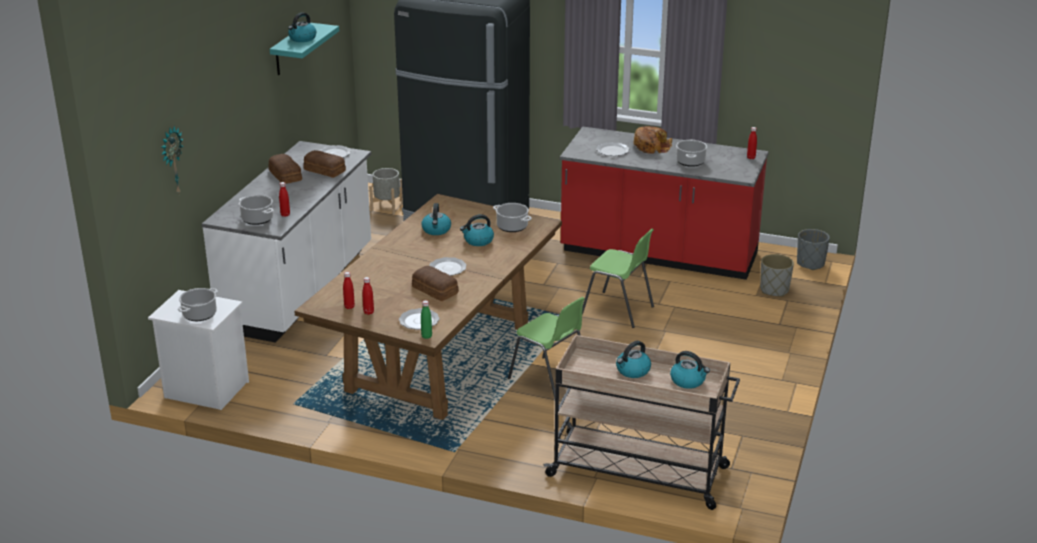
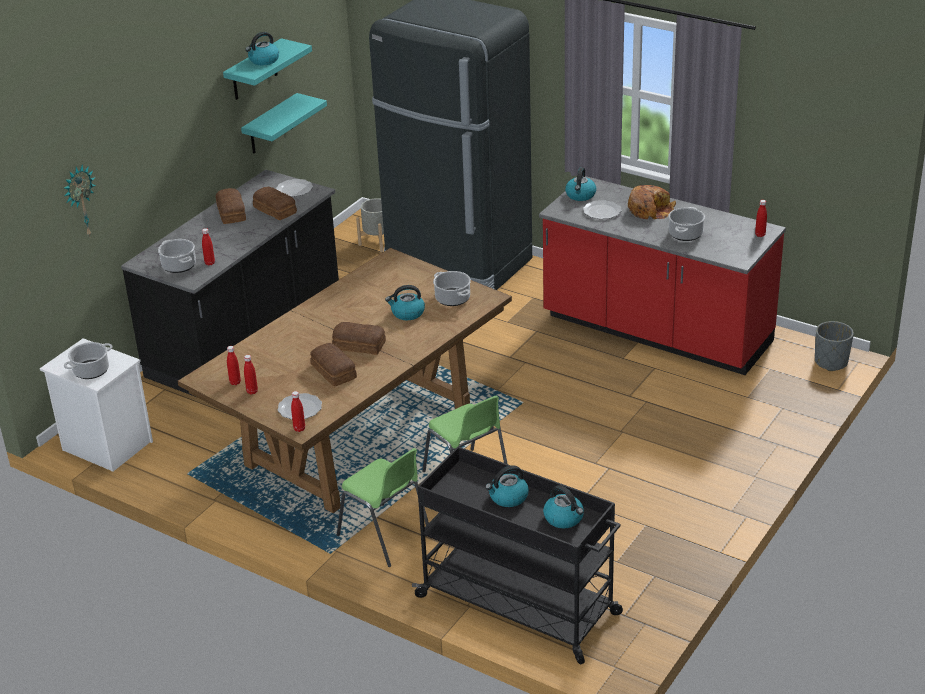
camera: 15 degrees right, 5 degrees up
(300, 289) = (247, 335): white counter -> black counter
(301, 101) = (271, 125): none -> turquoise shelf
(426, 336) = (299, 429): green bottle -> red bottle
(436, 230) = (368, 295): kettle -> kettle (580, 195)
(447, 268) = (359, 345): plate -> bread
(618, 310) = (580, 399): green chair -> green chair (385, 536)
(640, 472) = (520, 606): beige cart -> black cart
(774, 290) = (772, 393): grey planter -> none

